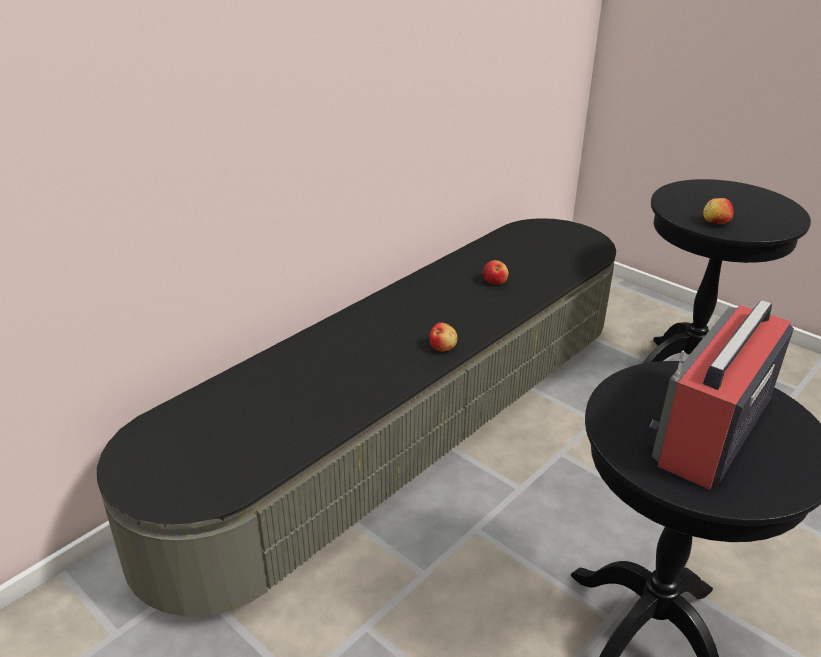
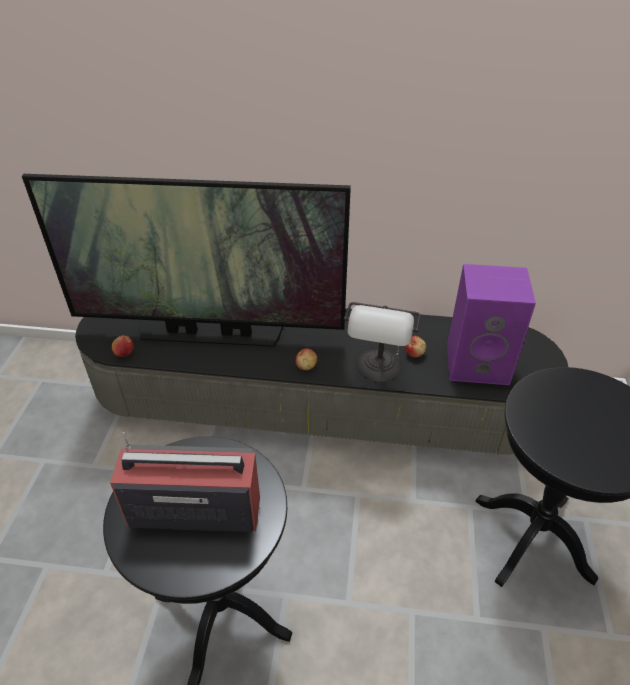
camera: 55 degrees right, 10 degrees up
(302, 392) = (209, 333): none -> television
(500, 310) = (378, 372): none -> table lamp
(544, 259) = (478, 363): none -> purple speaker
(715, 223) = (538, 423): apple -> apple (124, 352)

